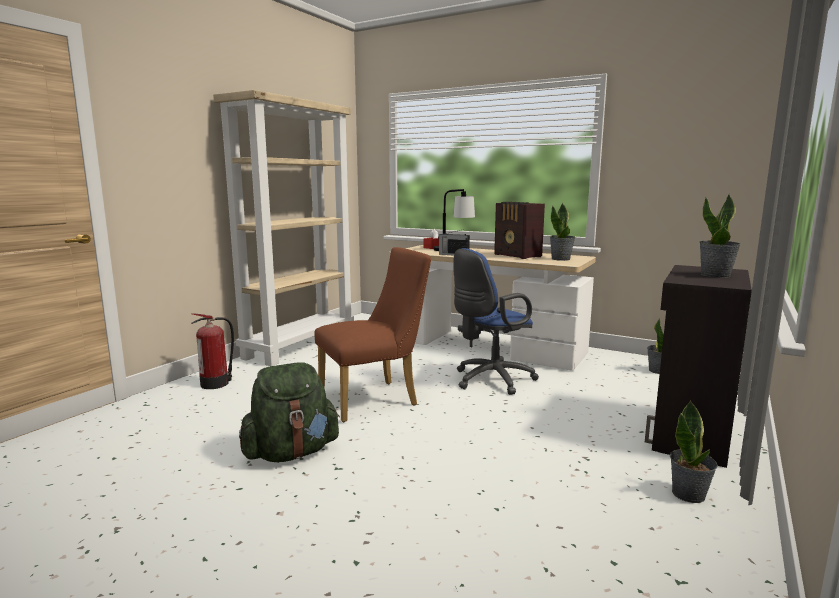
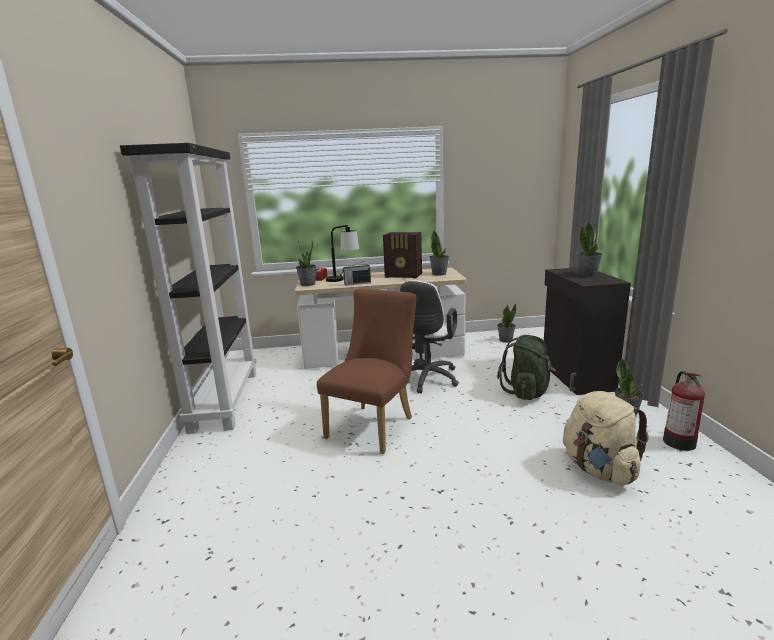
camera: 35 degrees left, 5 degrees up
(216, 383) = (206, 467): fire extinguisher -> fire extinguisher (678, 441)
(291, 453) = (388, 497): green backpack -> green backpack (527, 392)
(300, 345) = (225, 399): beige bookcase -> black bookcase
(411, 249) = (308, 284): none -> potted plant
(489, 380) = (426, 380): blue office chair -> white office chair
(533, 526) = (599, 469): none -> beige backpack

